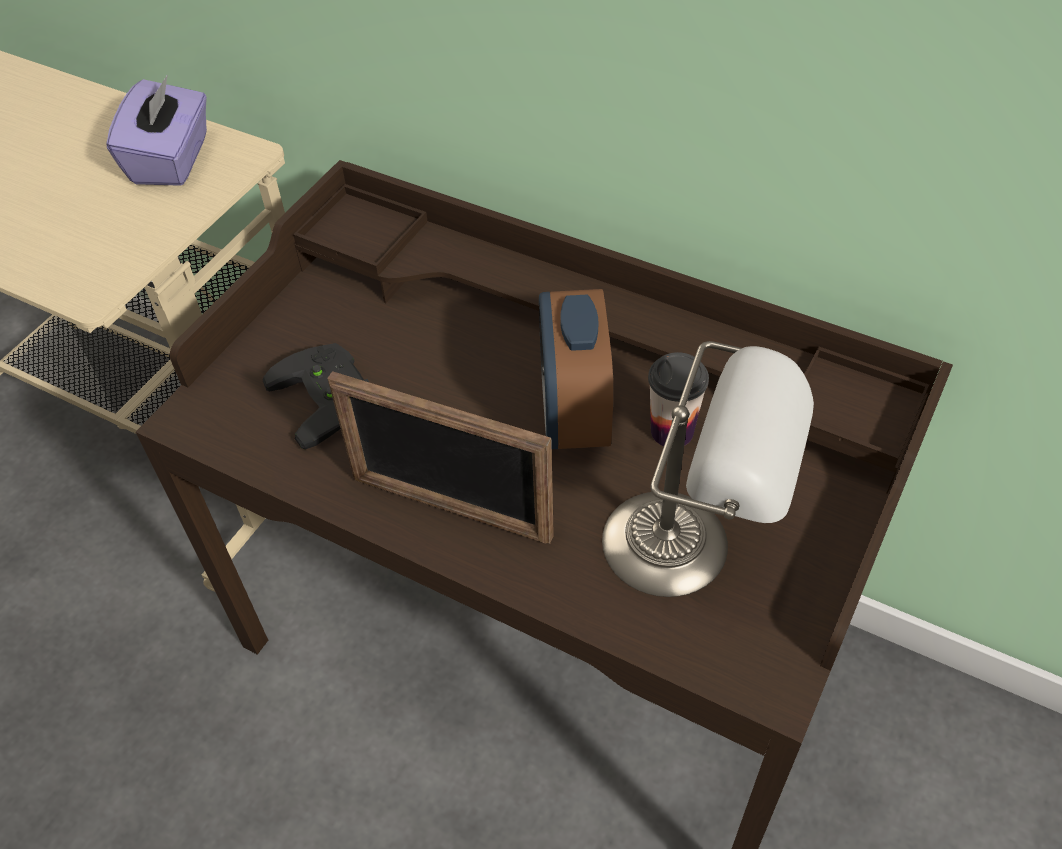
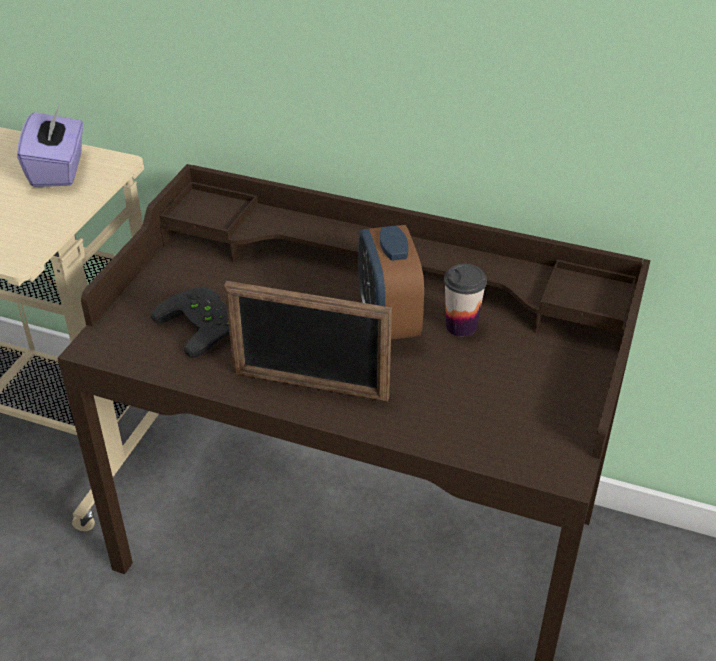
camera: 10 degrees left, 10 degrees down
(692, 546) = (489, 394): white table lamp -> none

